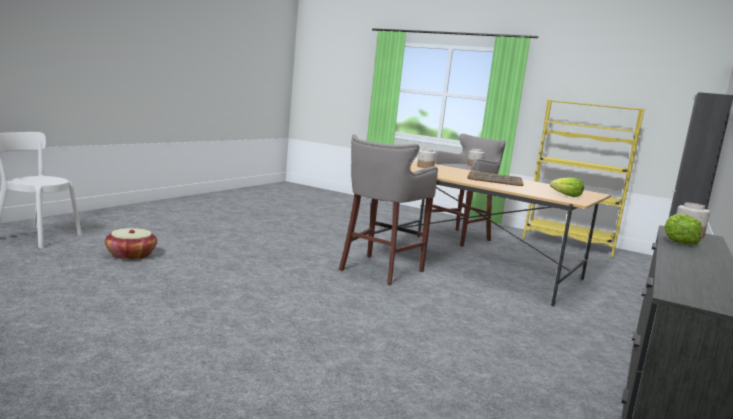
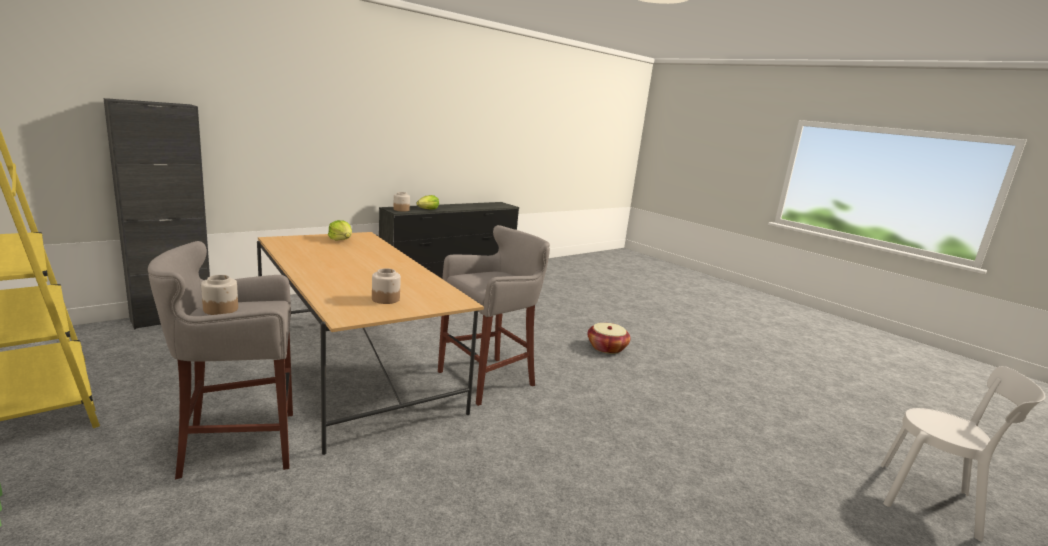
camera: 160 degrees left, 5 degrees up
(131, 255) = (769, 438): basket -> basket (607, 348)
(495, 179) = (342, 266): tray -> none

